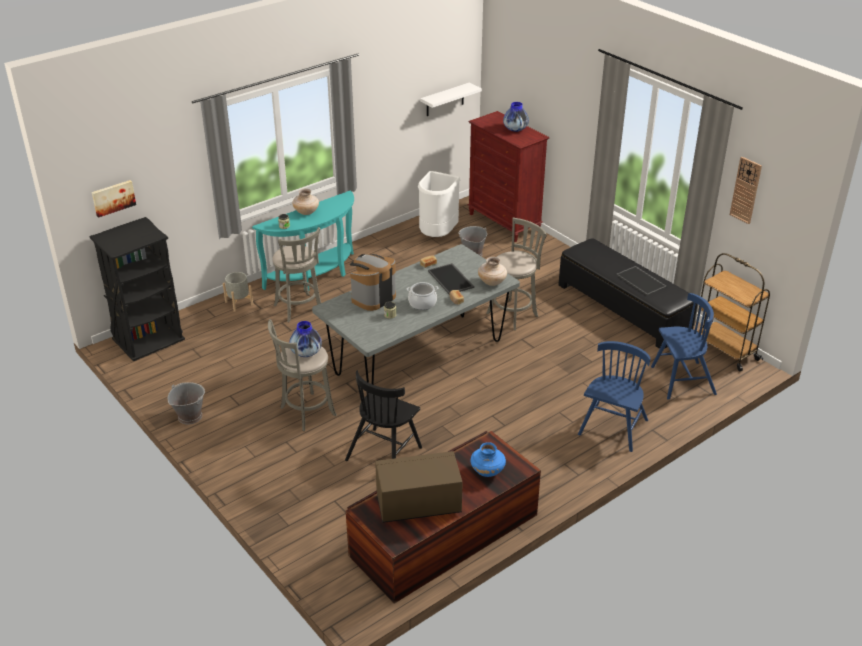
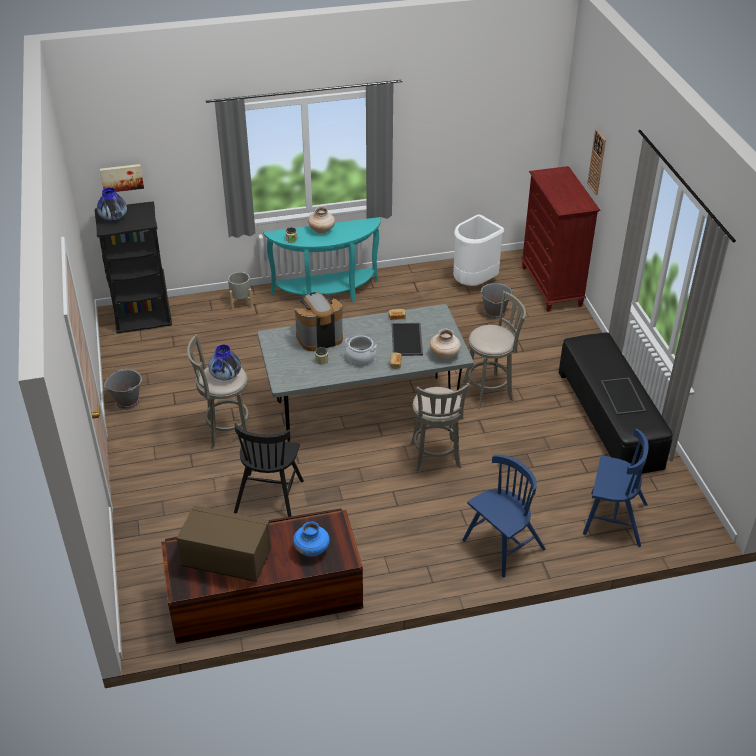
camera: 25 degrees right, 5 degrees up
(299, 309) = (290, 324): grey stool -> grey stool (435, 458)
(386, 451) = (270, 493): black chair -> black chair turned 45 degrees counterclockwise
(445, 100) = (513, 142): white shelf -> none
(515, 129) = (570, 192): vase -> vase (113, 218)
(724, 350) = (686, 500): brown cart -> none
(745, 190) = (733, 333): wall clock -> wall clock (597, 162)

